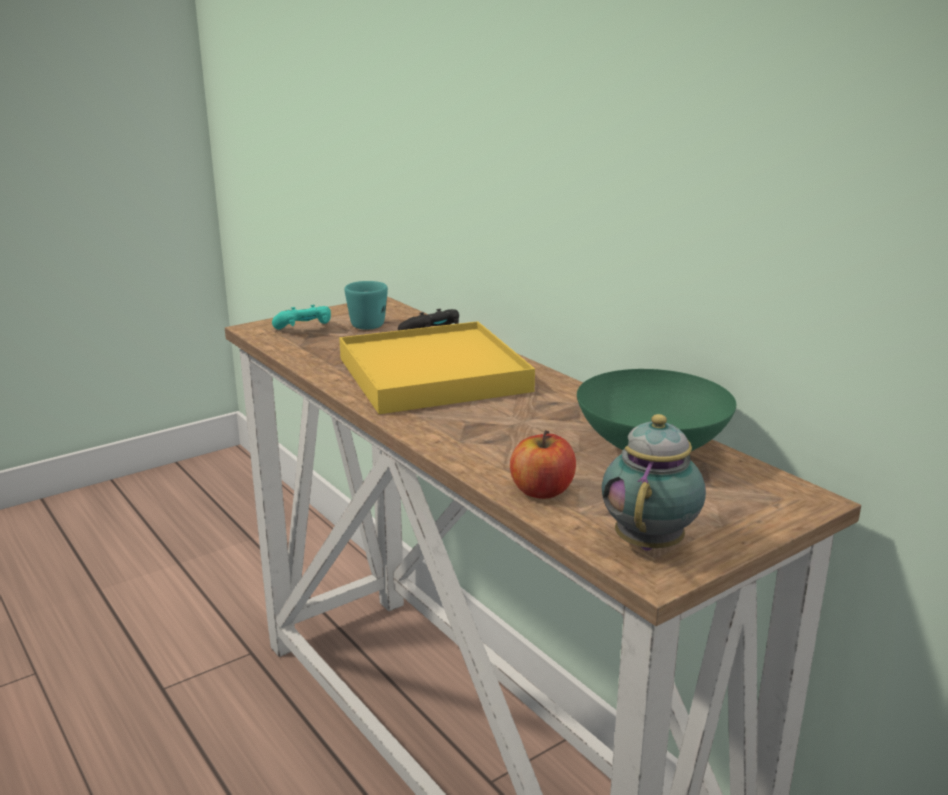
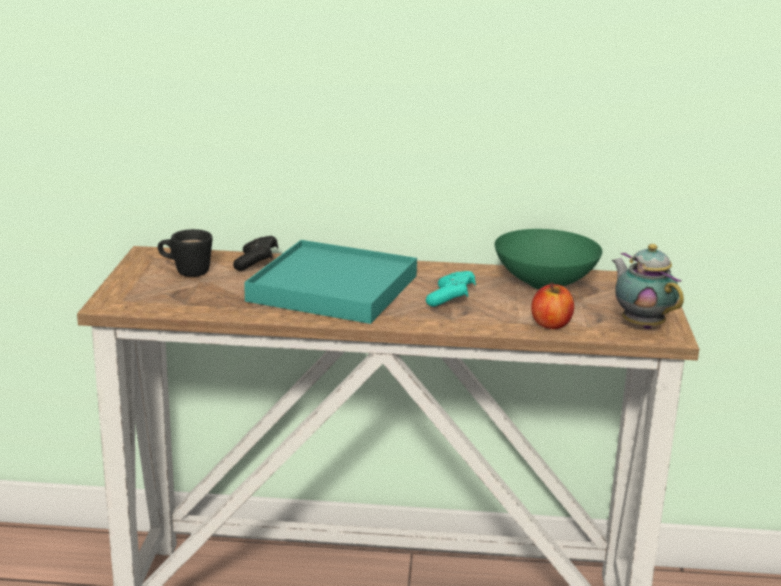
camera: 50 degrees left, 0 degrees up
(305, 330) = (154, 292): turquoise game controller -> turquoise game controller (451, 299)
(364, 323) = (185, 271): turquoise mug -> black mug
(432, 375) = (333, 289): yellow tray -> turquoise tray

